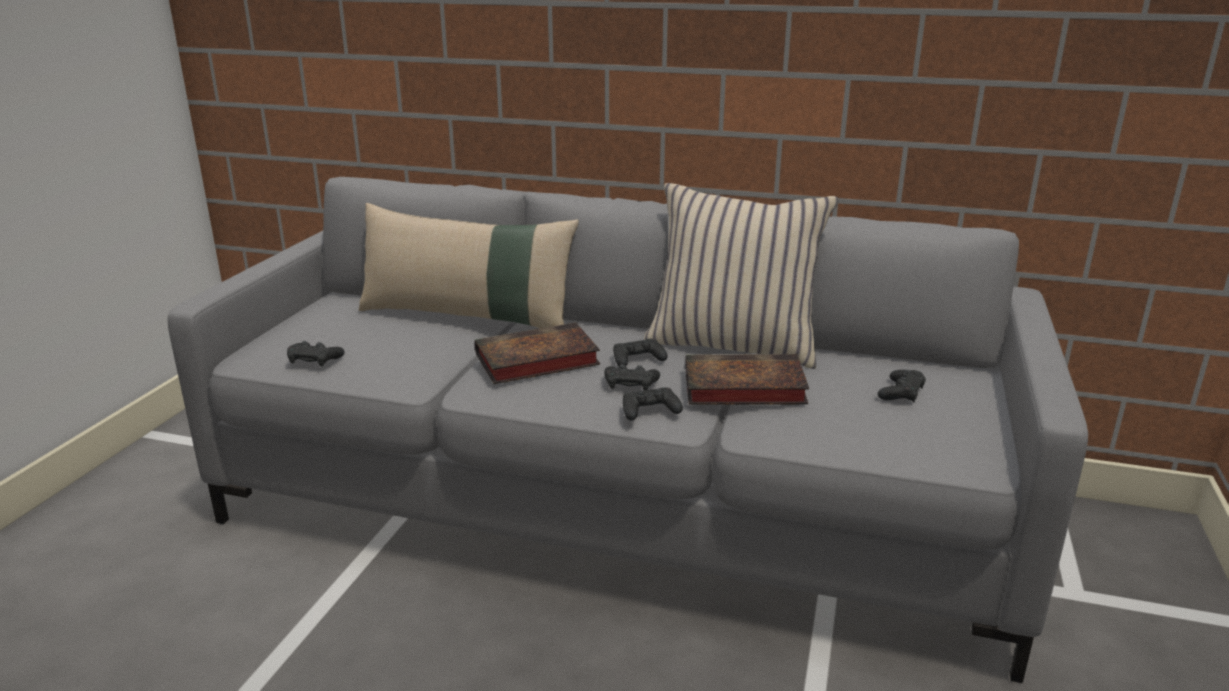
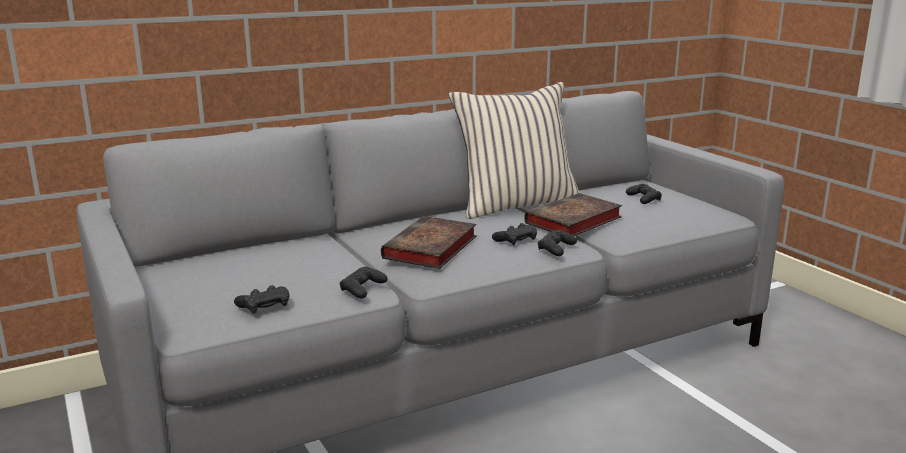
camera: 45 degrees left, 5 degrees down
(468, 316) = (312, 243): beige pillow -> none
(638, 359) = (488, 227): black game controller -> black game controller (362, 288)

